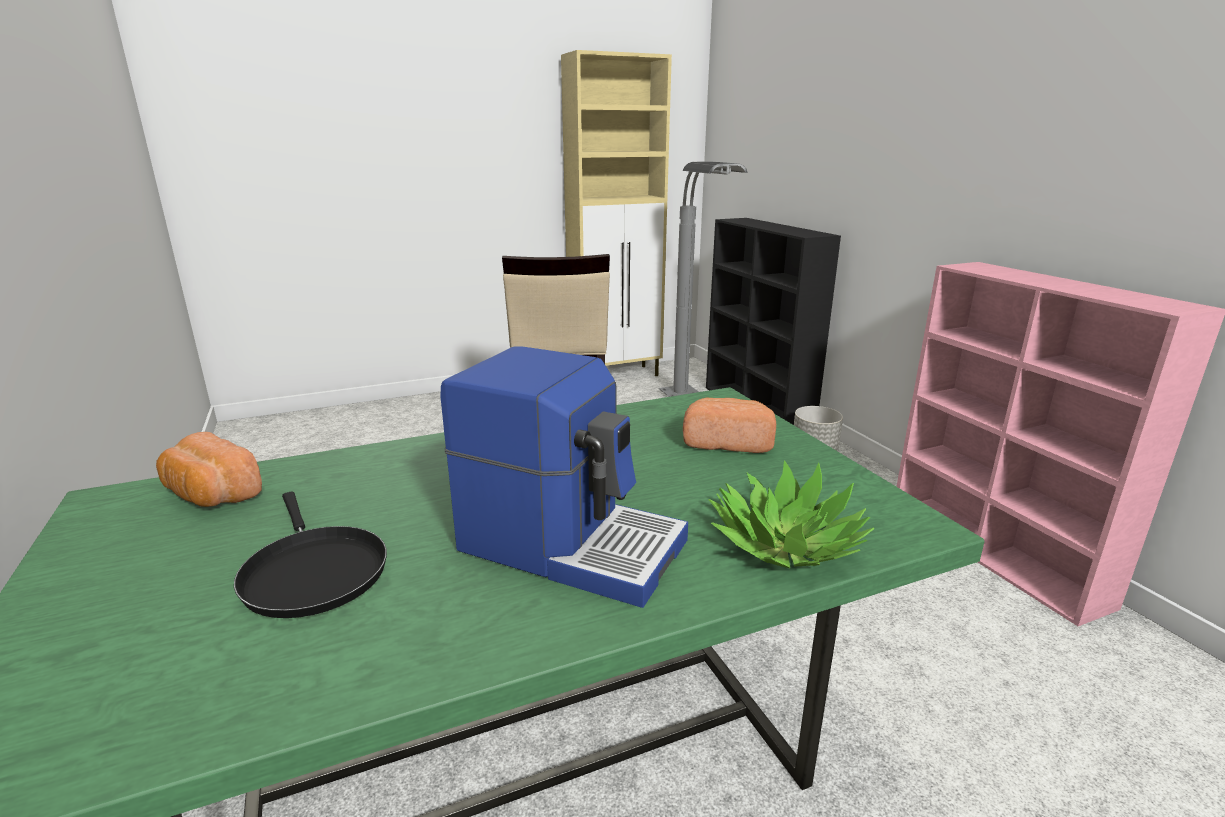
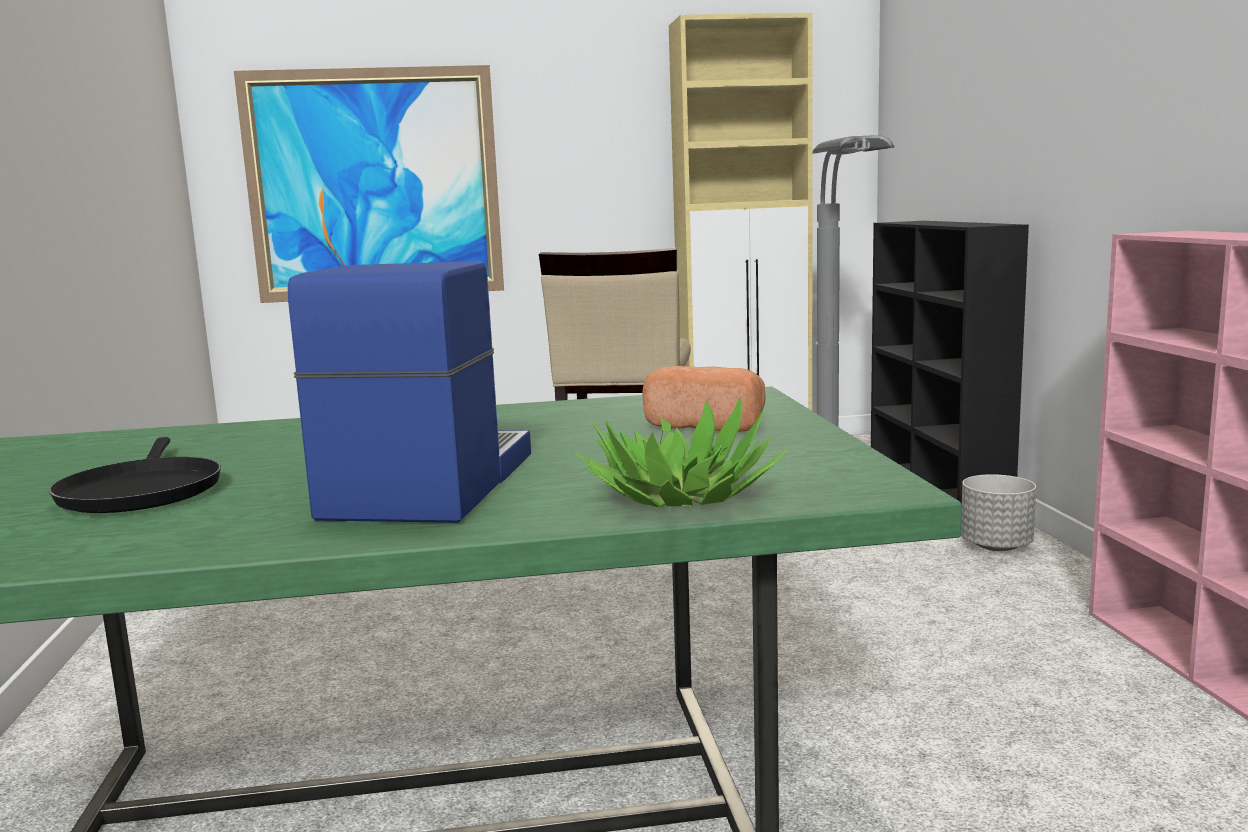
camera: 15 degrees right, 10 degrees down
(210, 495) = (95, 444): bread -> none
(326, 178) = (374, 184): none -> picture
(571, 543) = (427, 485): coffee machine -> coffee machine turned 120 degrees counterclockwise

